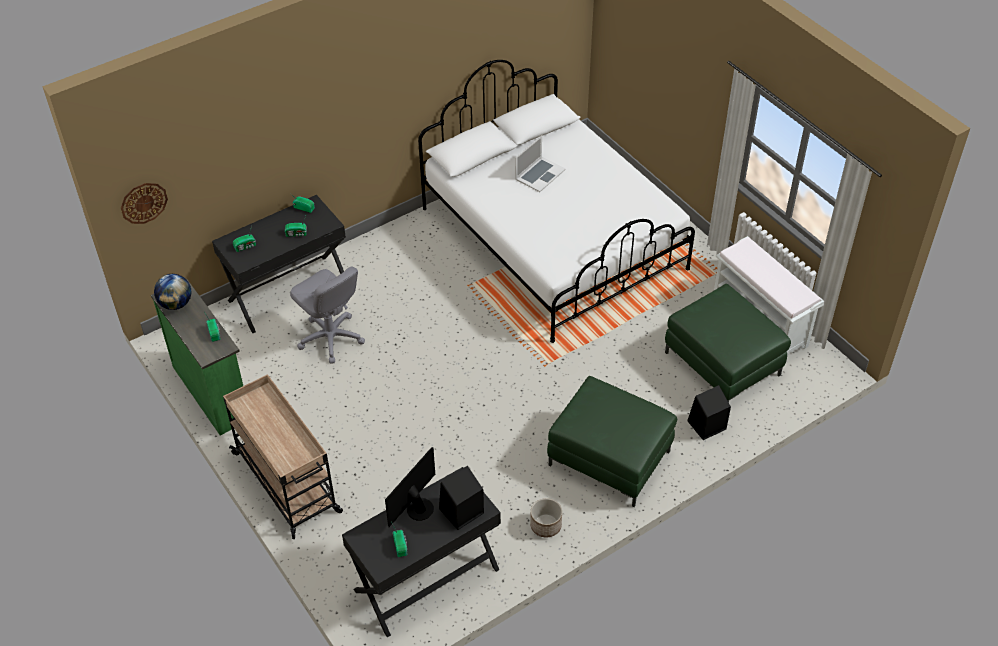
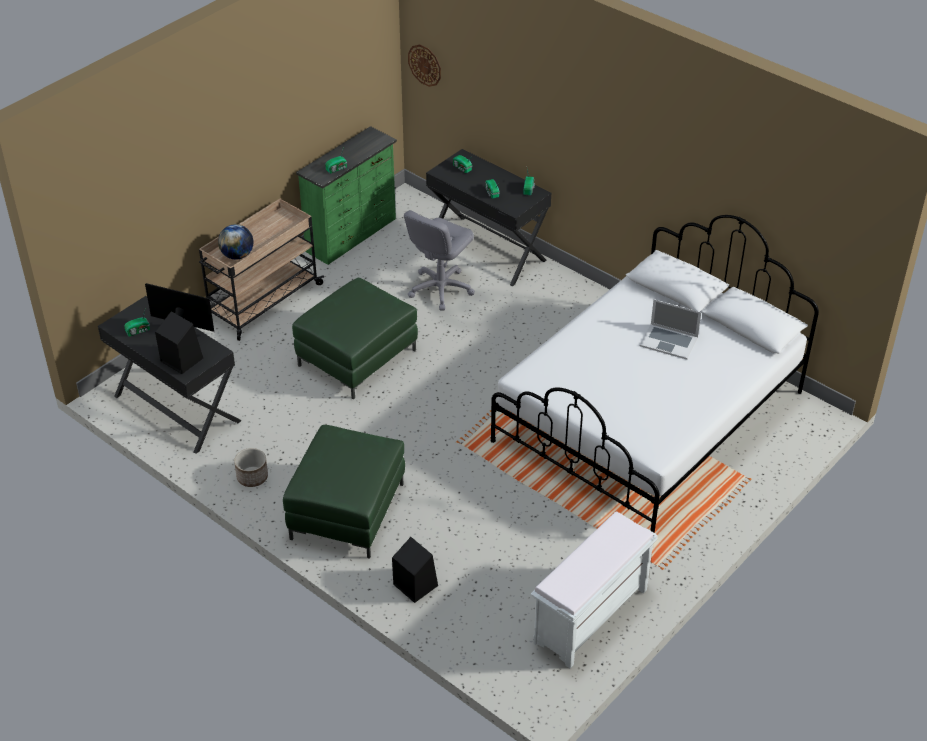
camera: 75 degrees right, 5 degrees down
(176, 304) = (364, 141): globe -> globe (237, 255)
(722, 364) = (511, 588): green ottoman -> green ottoman (357, 358)

